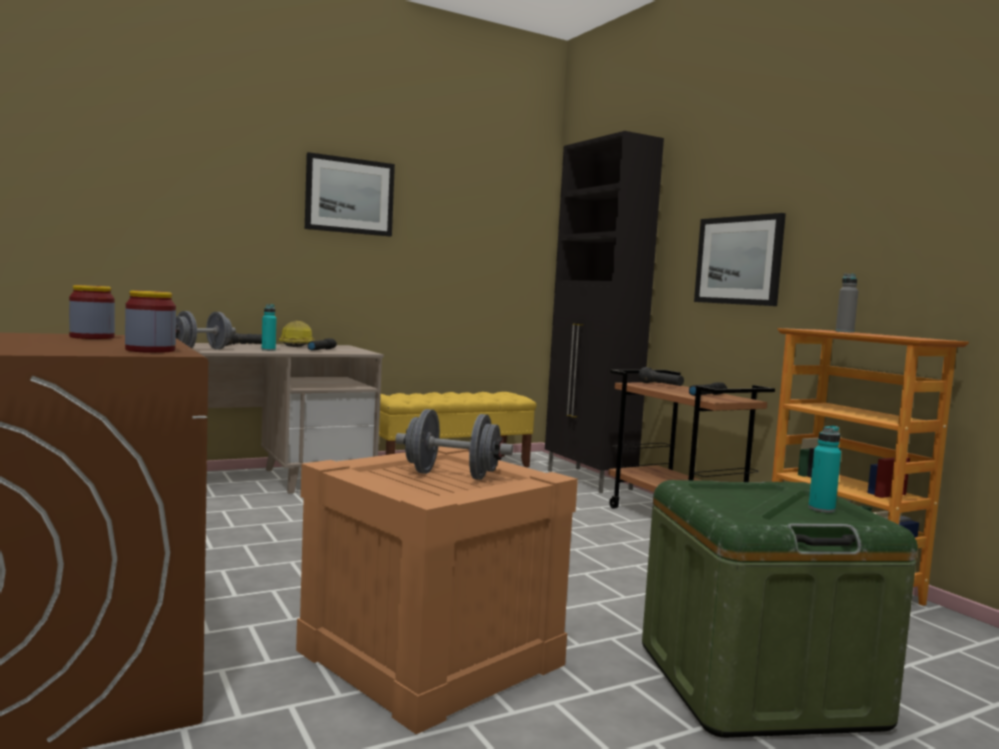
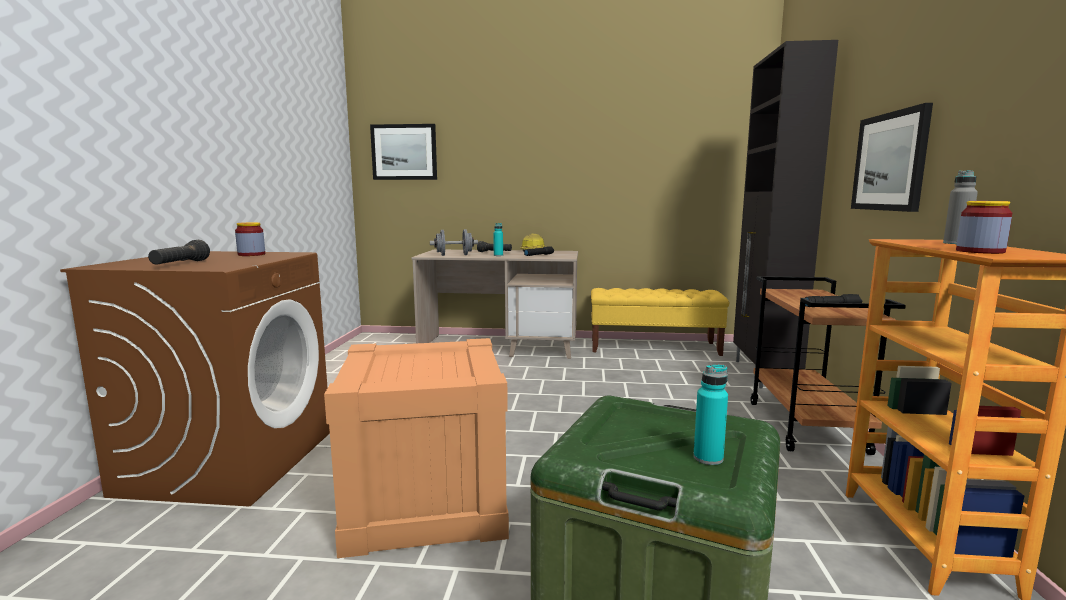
camera: 35 degrees right, 5 degrees up
(150, 350) = (220, 266): jar -> jar (980, 251)
(349, 196) = (577, 136): picture -> picture (404, 152)
(452, 475) = (432, 366): grey dumbbell -> none
(661, 385) = (805, 293): black flashlight -> black flashlight (180, 264)

